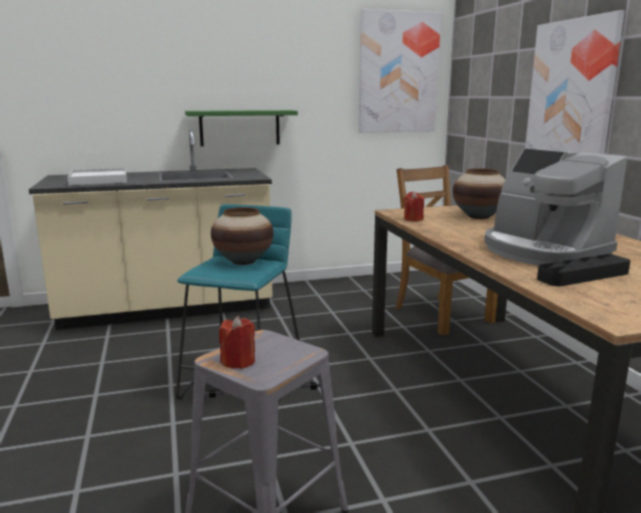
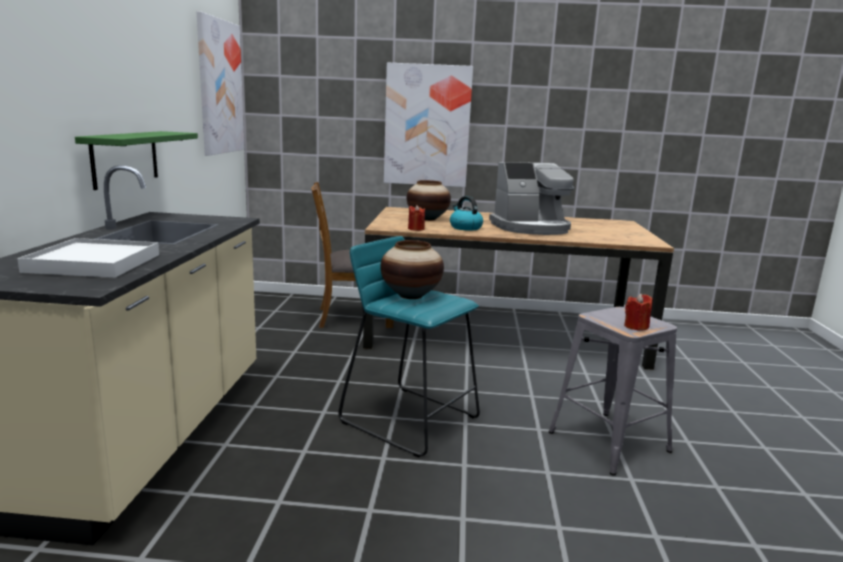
camera: 70 degrees left, 0 degrees up
(465, 230) = (465, 227): none -> kettle
(583, 276) = (584, 233): black tray -> none

